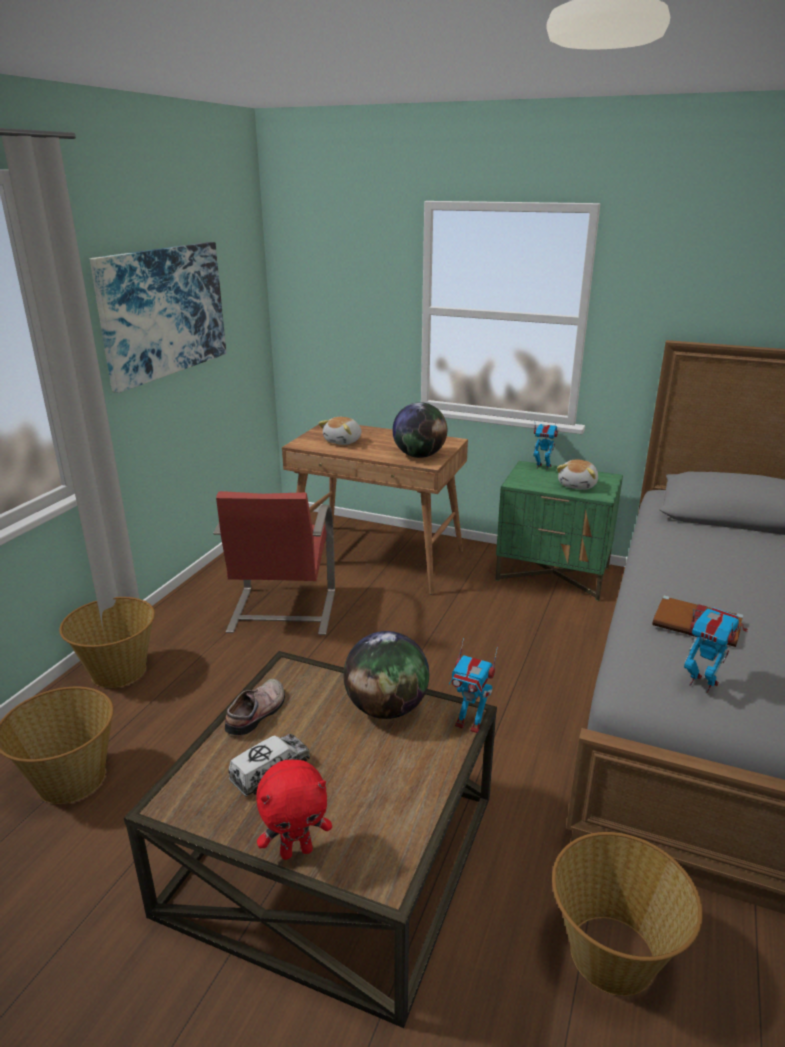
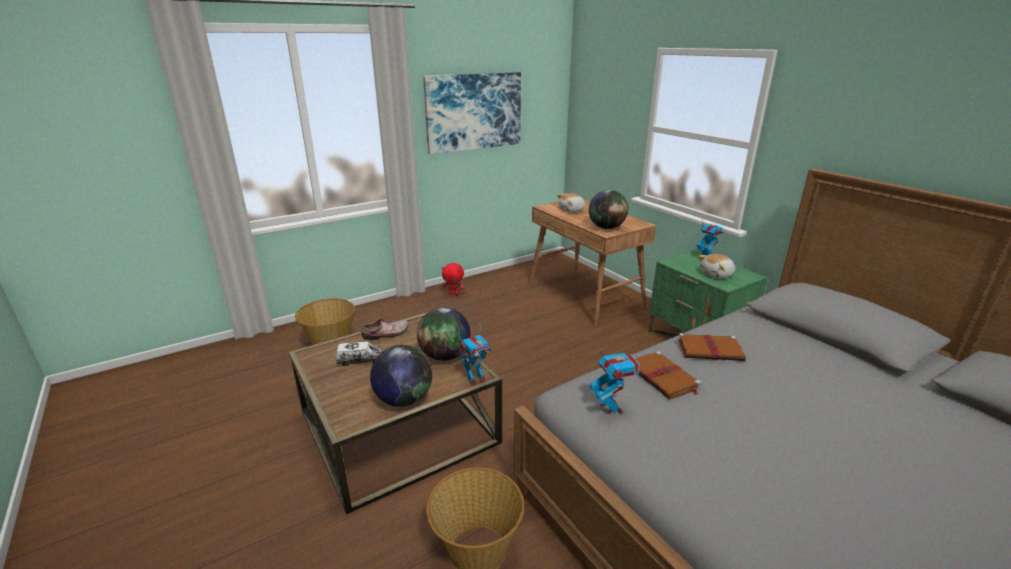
camera: 35 degrees right, 0 degrees up
(118, 672) = (394, 308): basket -> none
(281, 612) = (498, 307): red chair -> none
(296, 850) = (330, 394): red plush toy -> red plush toy (454, 294)
(415, 798) = (404, 399): none -> globe
(469, 723) = (476, 380): toy robot -> toy robot turned 90 degrees counterclockwise
(693, 575) = (711, 350): none -> brown book

